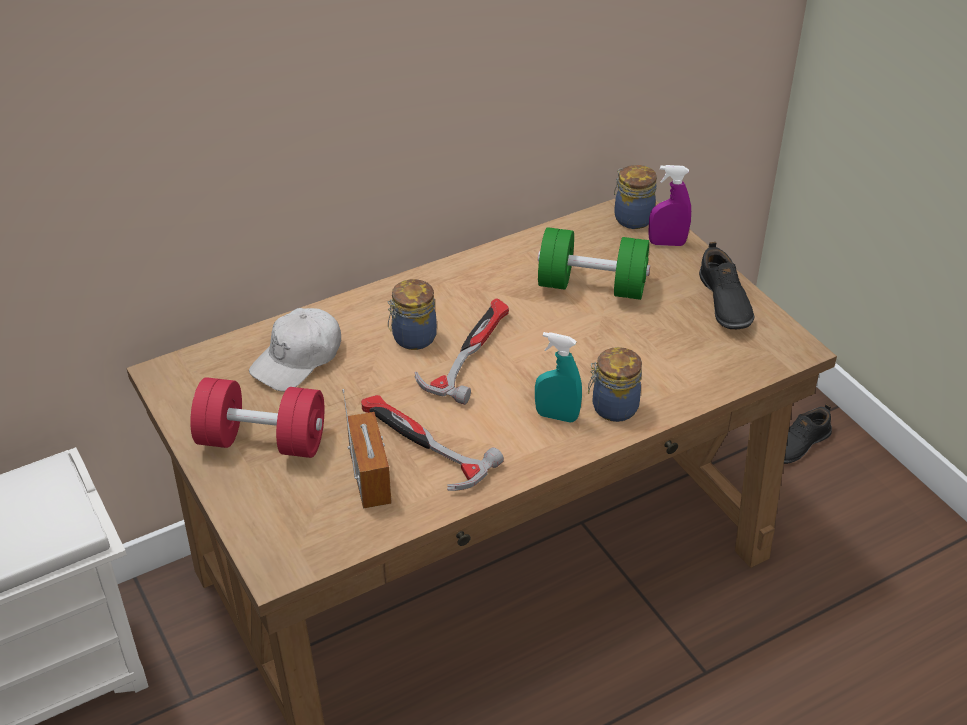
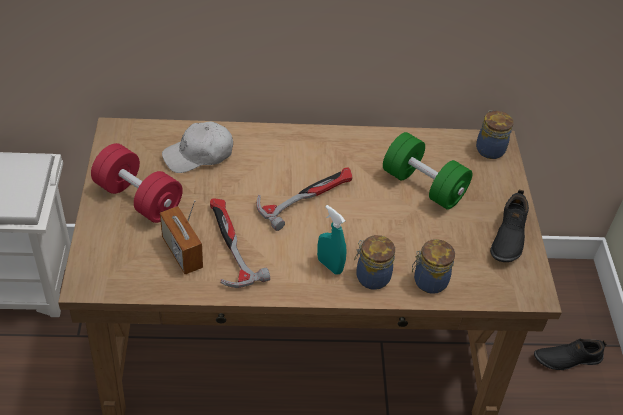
camera: 25 degrees right, 5 degrees up
(370, 479) = (182, 253): radio -> radio turned 135 degrees clockwise
(412, 338) = (278, 171): jar -> jar (428, 281)
(667, 243) = (500, 177): purple spray bottle -> none

